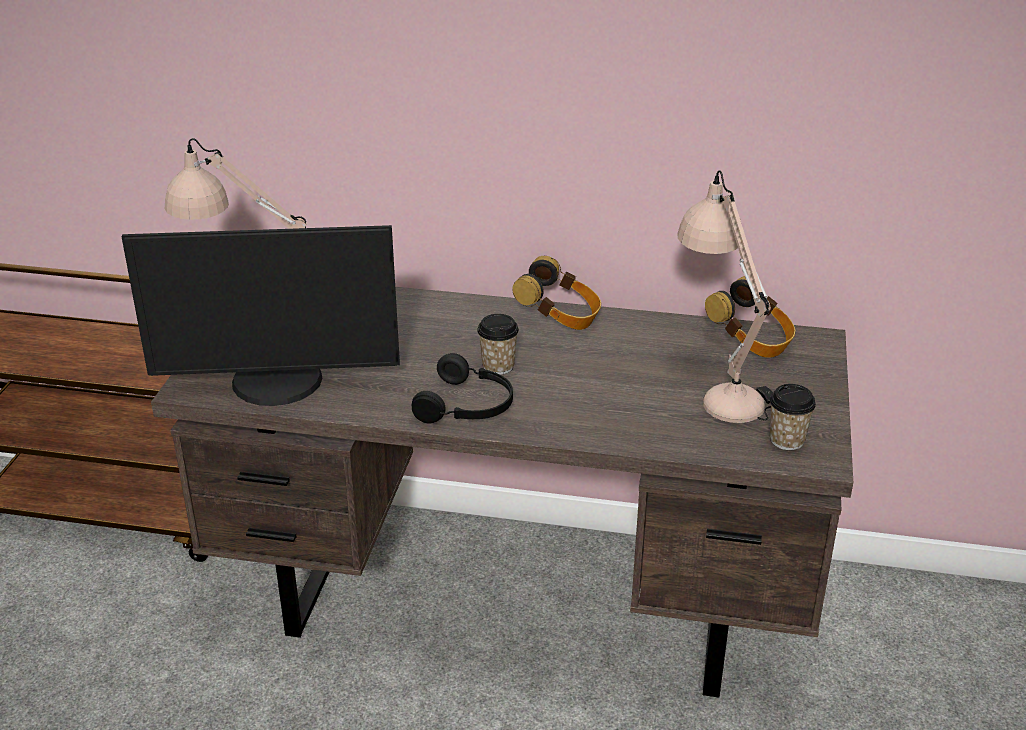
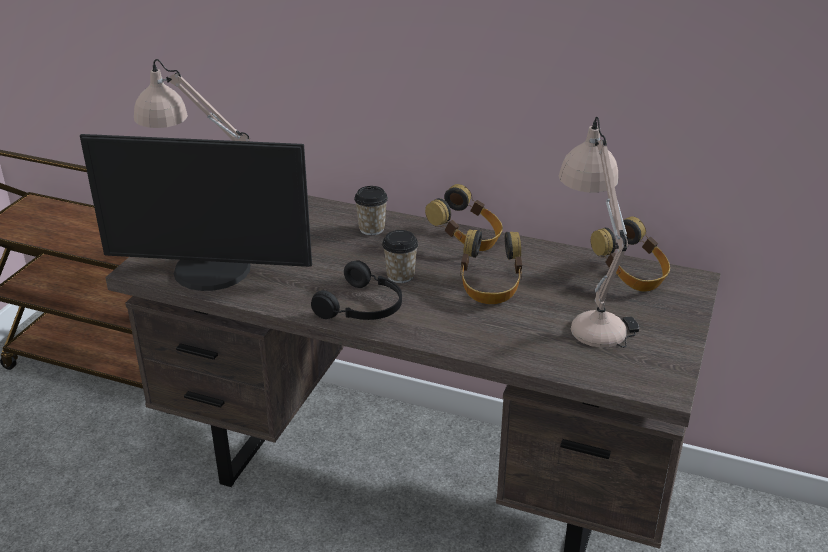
camera: 10 degrees right, 0 degrees up
(602, 369) = (490, 287): none -> headphones
(787, 440) = (638, 367): cup -> cup (371, 229)

